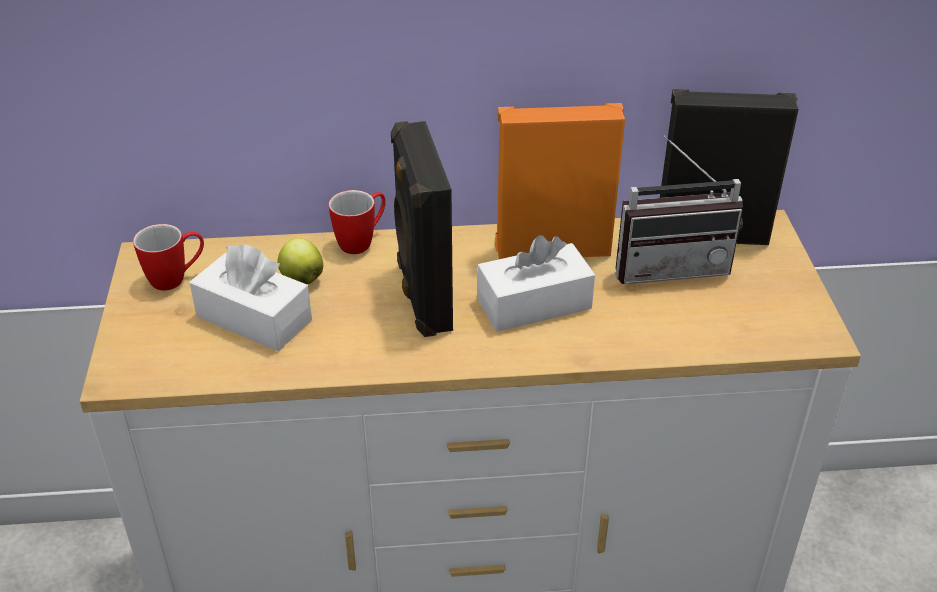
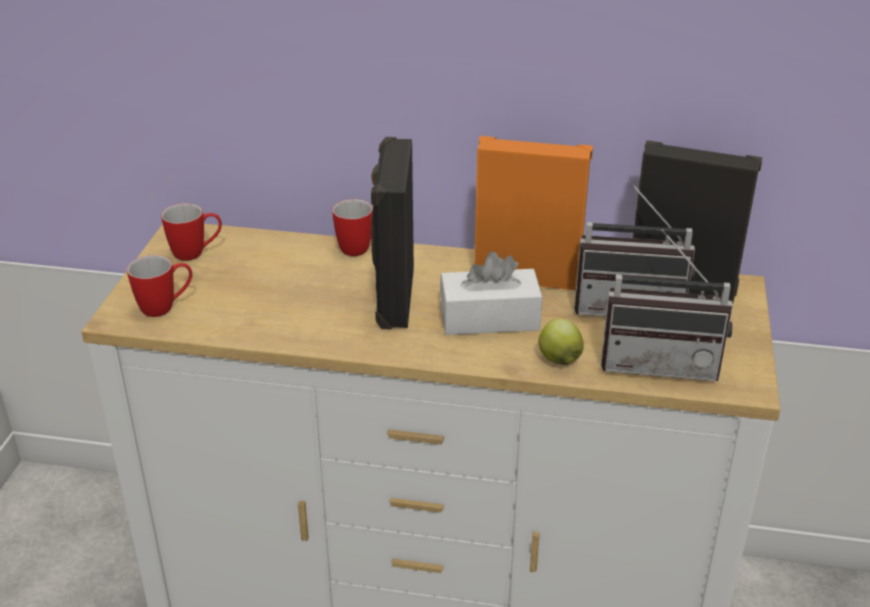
camera: 15 degrees right, 5 degrees down
(169, 353) = (166, 307): none -> mug
(254, 318) = (245, 292): white tissue box -> none
(301, 278) = (298, 268): apple -> apple (559, 358)
(726, 324) = (660, 362): none -> radio

